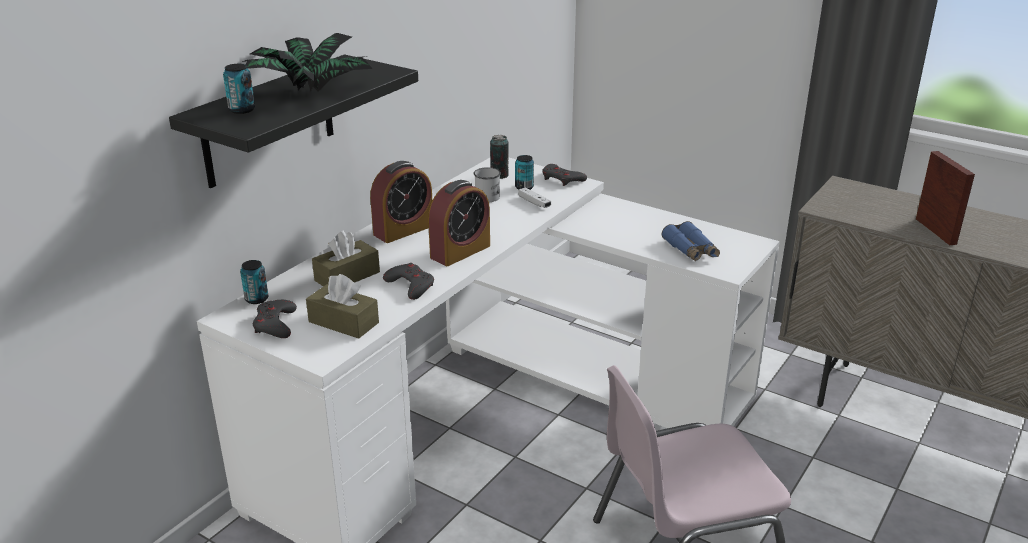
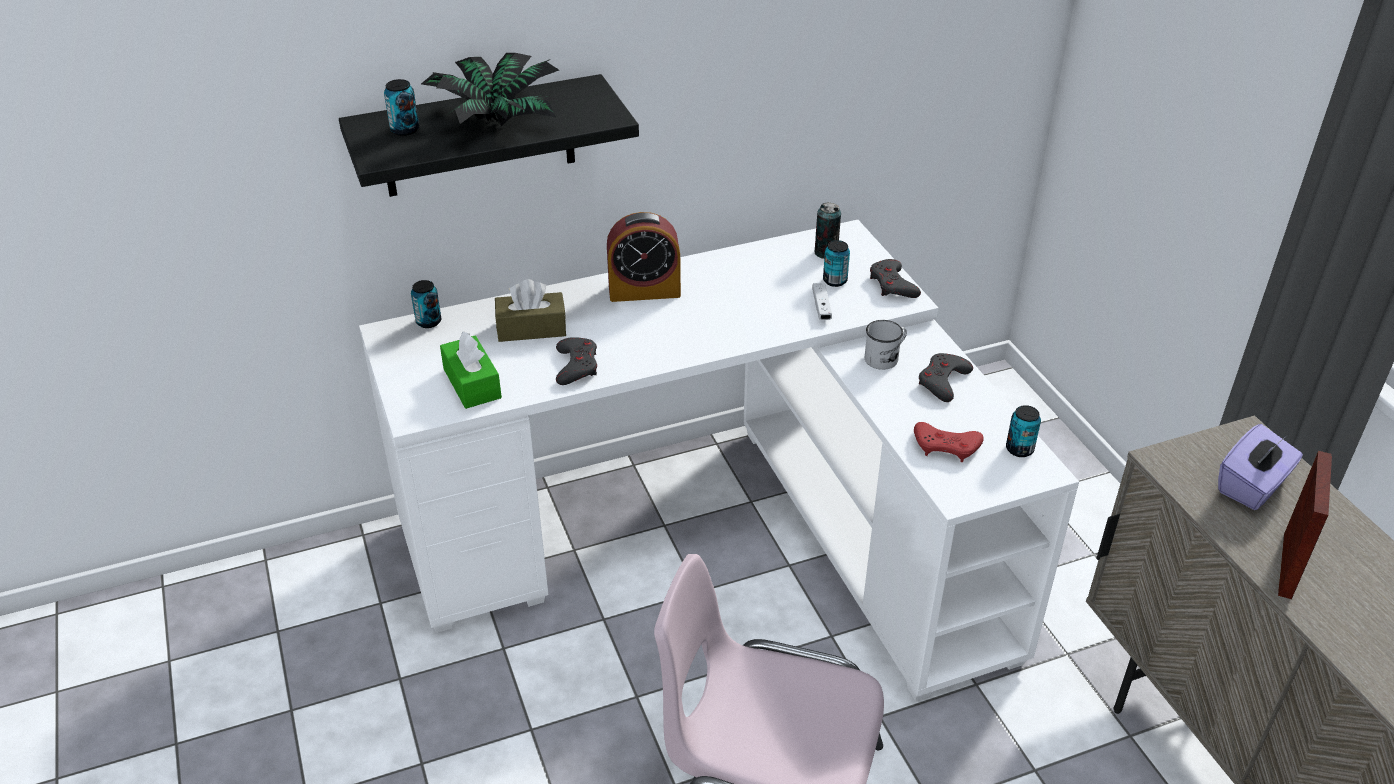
camera: 35 degrees right, 10 degrees up
(275, 324) = (415, 358): grey game controller -> grey game controller (943, 381)
(343, 322) = (472, 383): brown tissue box -> green tissue box
(460, 251) = (669, 343): alarm clock -> none
(489, 195) = (782, 278): white mug -> white mug (885, 357)
(690, 250) = (946, 446): blue binoculars -> red game controller
(730, 237) = (1019, 449): none -> can
(874, 205) = (1252, 486): none -> purple tissue box

